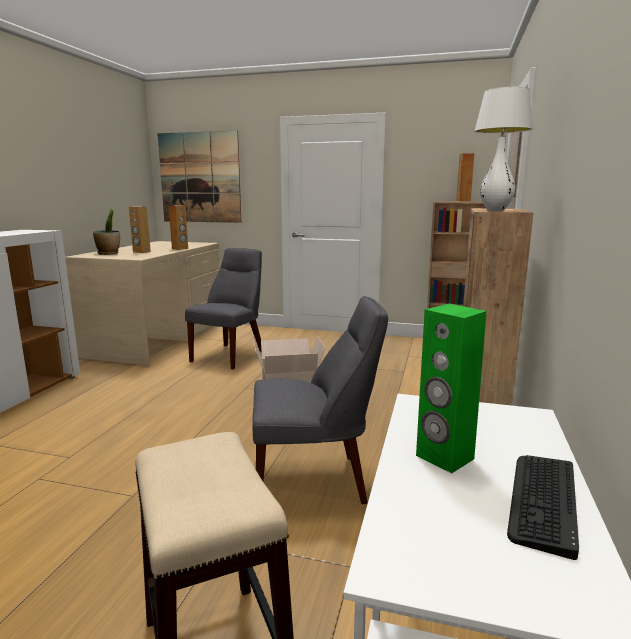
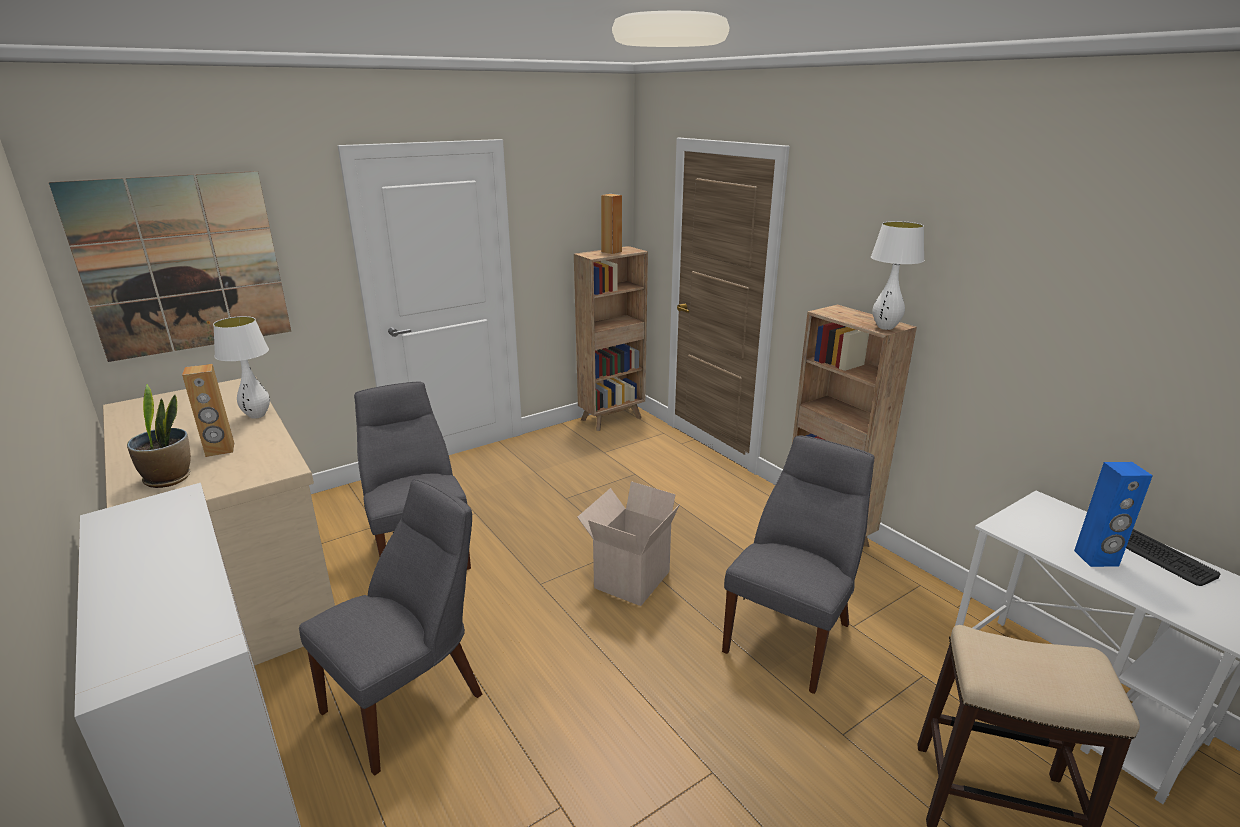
camera: 50 degrees left, 10 degrees up
(117, 395) = (410, 700): none -> grey chair
(180, 249) = (257, 416): brown speaker -> white table lamp
(444, 457) = (1096, 558): green speaker -> blue speaker

